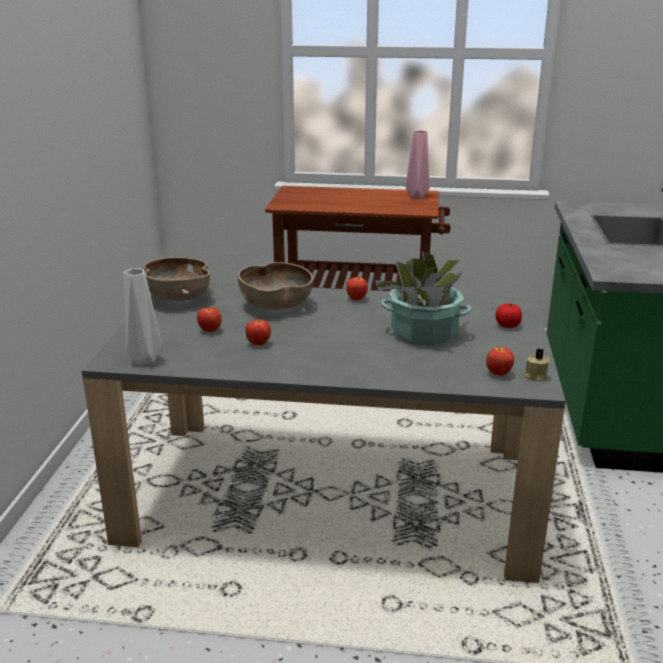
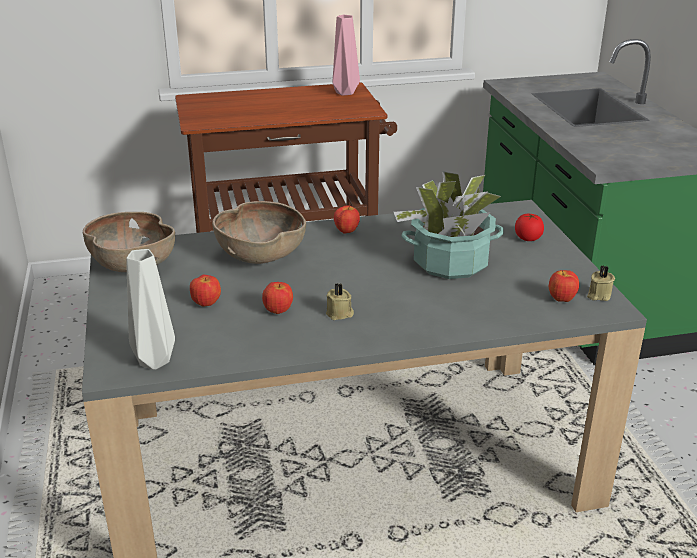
camera: 20 degrees left, 5 degrees up
(304, 353) = (340, 314): none -> beige candle

